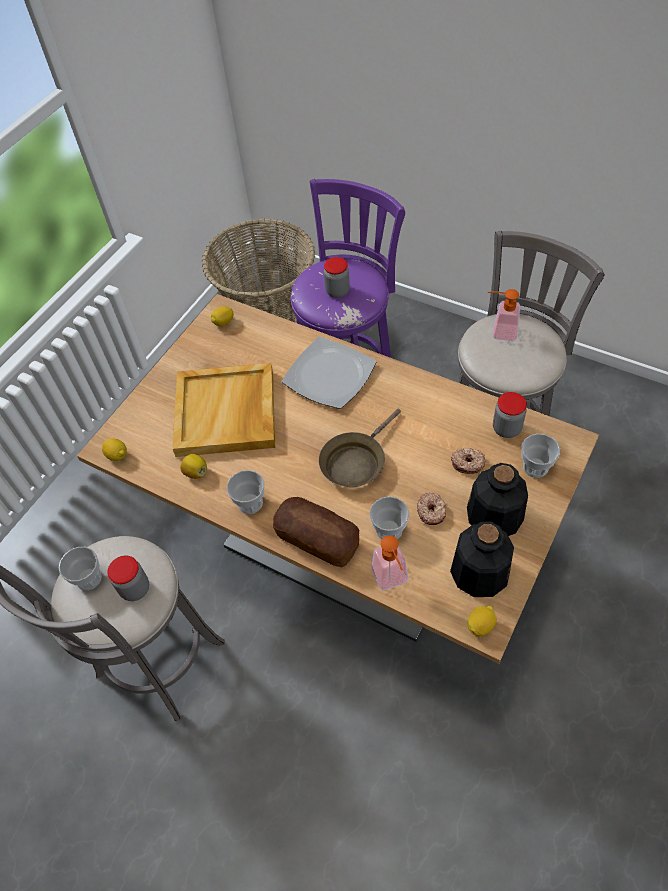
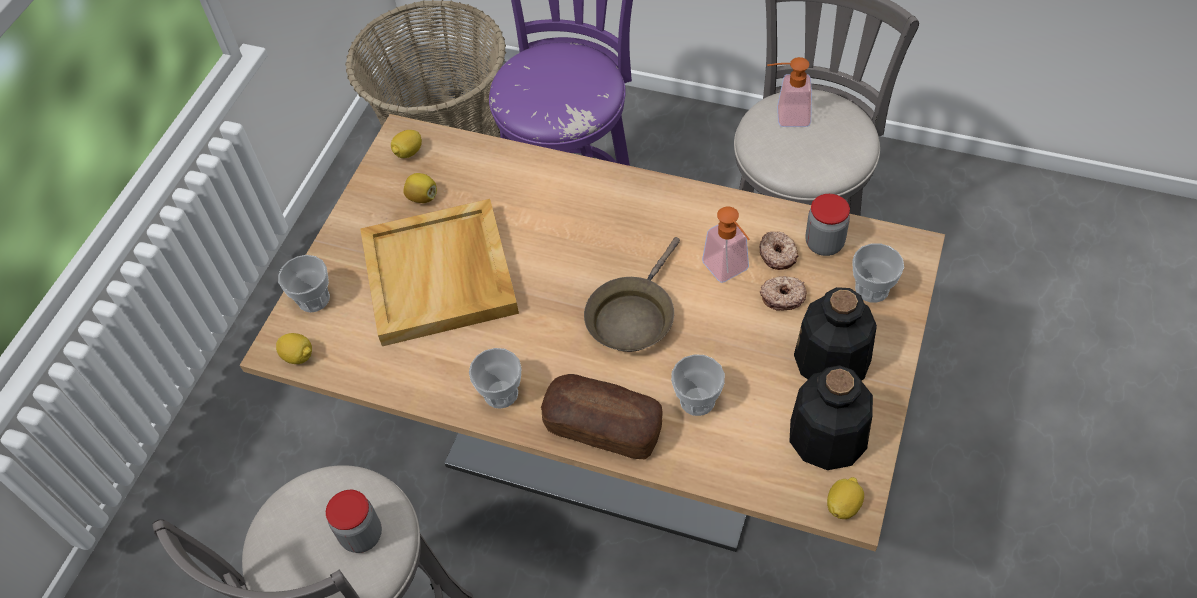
camera: 10 degrees left, 0 degrees up
(89, 578) = (292, 532): cup -> cup (313, 299)
(196, 472) = (415, 363): lemon -> lemon (422, 197)
(328, 375) = (571, 206): plate -> none
(337, 291) = (555, 89): jar -> none
(392, 580) = (715, 466): soap dispenser -> soap dispenser (730, 271)
(431, 511) = (748, 367): donut -> donut (778, 254)

